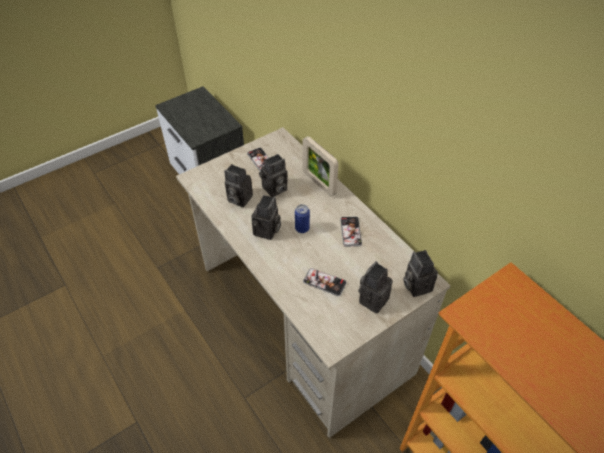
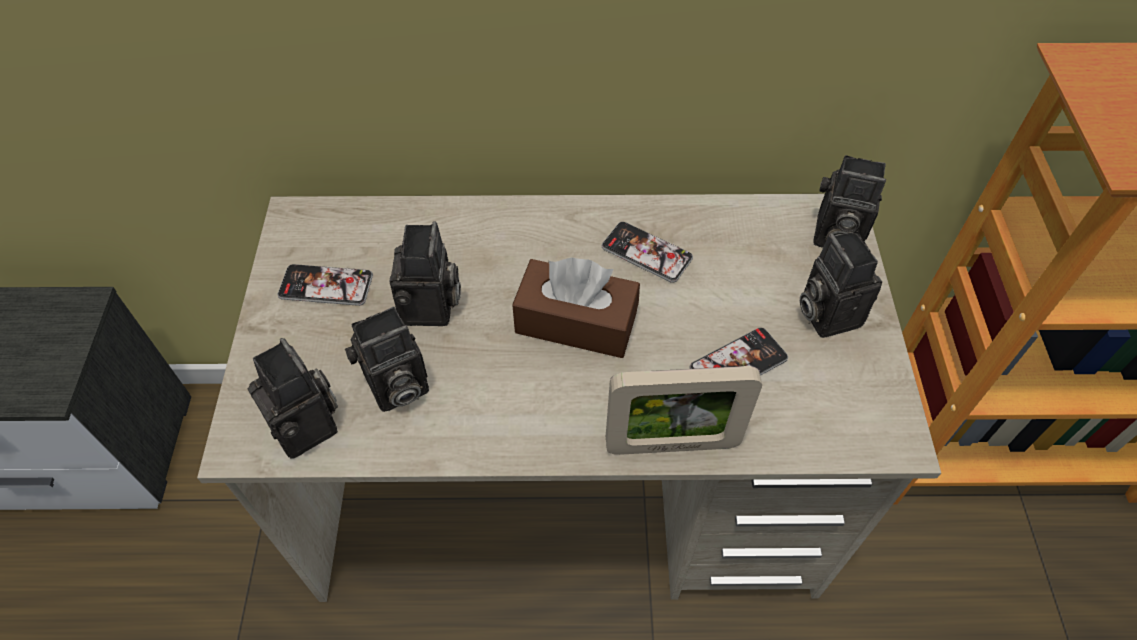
camera: 55 degrees left, 5 degrees up
(267, 232) = (535, 387): camera -> camera (309, 427)
(302, 228) = (576, 322): can -> brown tissue box
(319, 183) = (484, 229): picture frame -> picture frame (672, 445)

